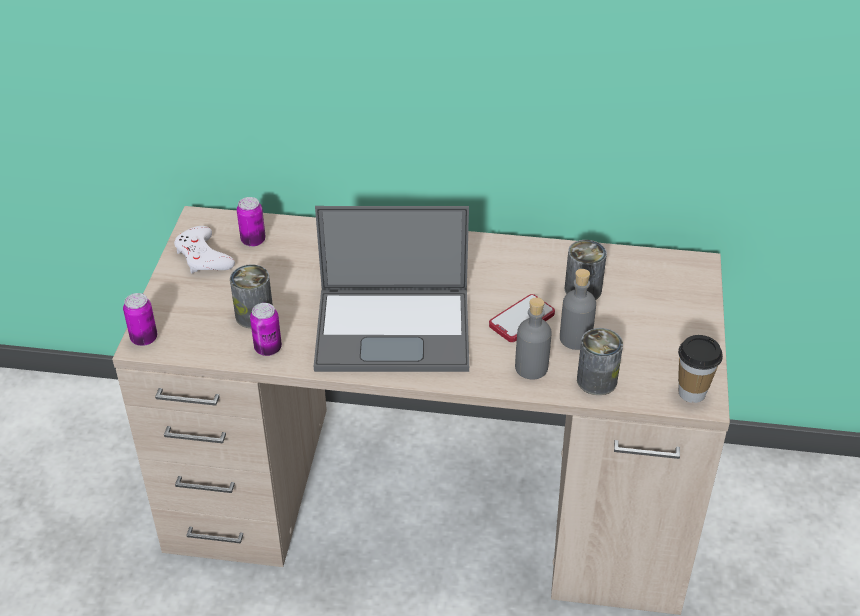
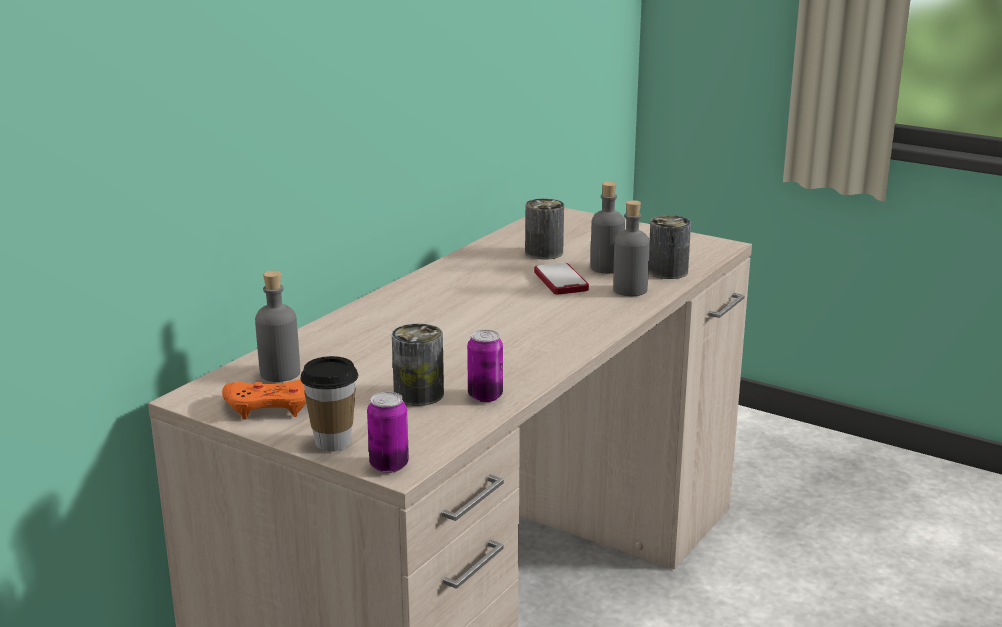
camera: 65 degrees left, 20 degrees down
(203, 256) = (272, 406): white game controller -> orange game controller
(253, 240) = (280, 373): can -> grey bottle
(395, 329) = (518, 331): laptop -> none
(692, 393) = (710, 246): cup -> cup (333, 442)

